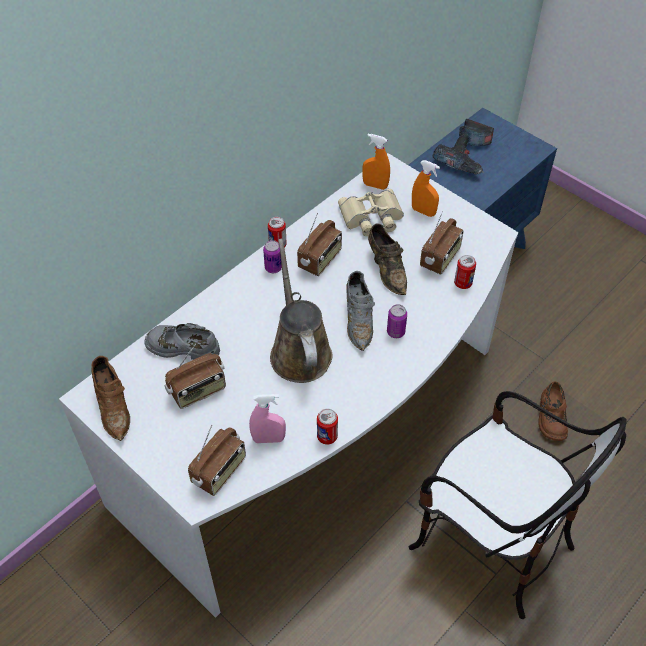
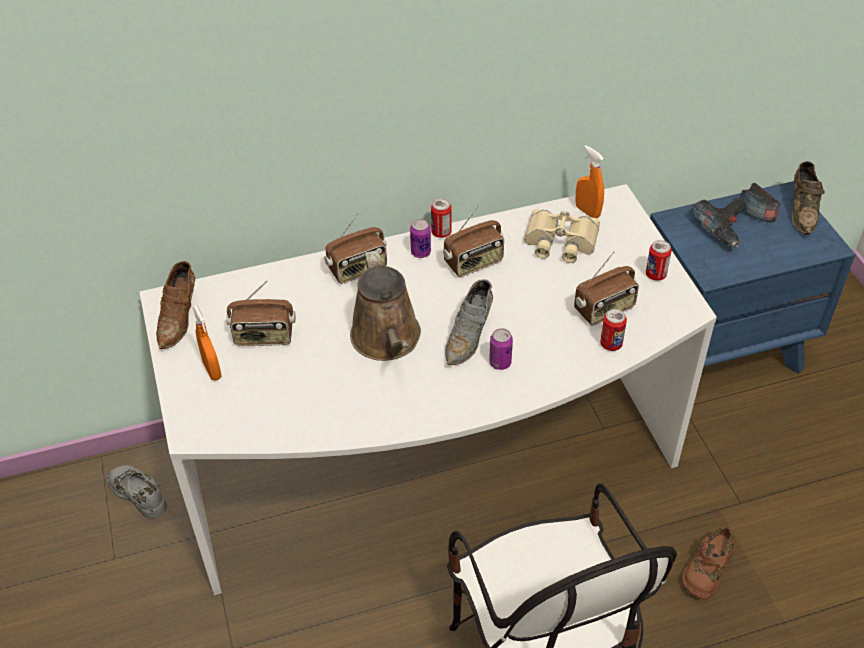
camera: 30 degrees right, 5 degrees down
(183, 347) = (280, 291): grey shoe -> grey shoe (139, 493)
(220, 472) = (229, 418): radio -> radio (358, 270)
(268, 439) = (296, 409): pink spray bottle -> none
(299, 351) = (387, 340): brown watering can -> brown watering can turned 150 degrees clockwise
(327, 436) = (354, 432): can -> can (655, 275)
(387, 270) = (537, 299): brown shoe -> brown shoe (802, 211)
(423, 211) = (621, 256): orange spray bottle -> orange spray bottle (212, 370)

